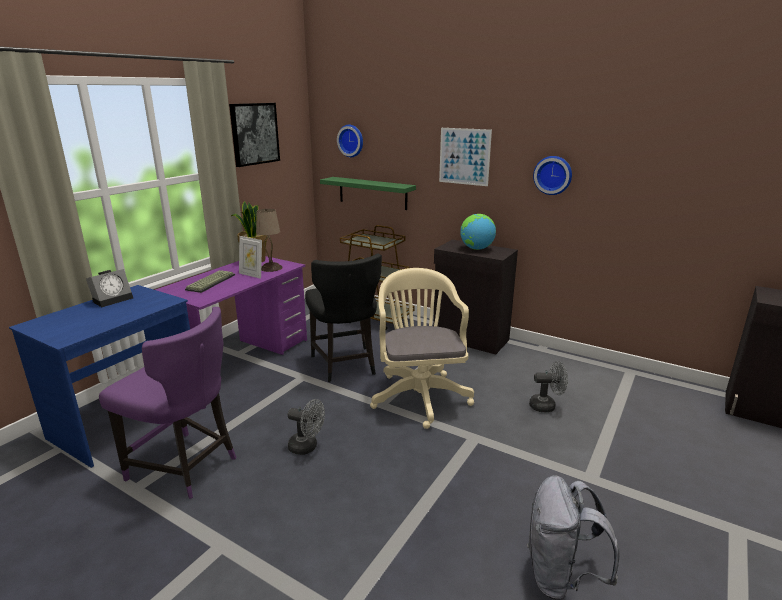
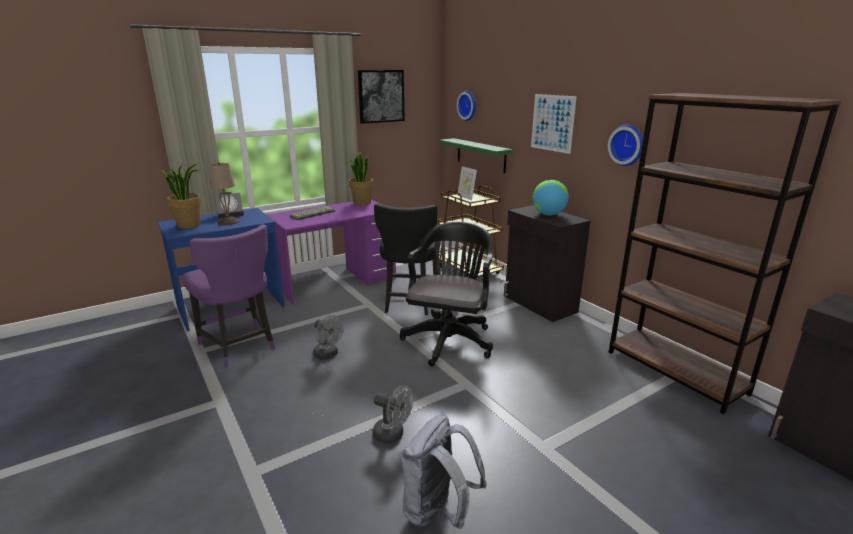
camera: 25 degrees right, 0 degrees up
(69, 323) = (189, 225): none -> potted plant
(252, 275) = (347, 213): picture frame -> picture frame (466, 197)
(271, 268) = (367, 209): beige table lamp -> beige table lamp (228, 222)
(419, 394) = (449, 339): beige office chair -> black office chair
(546, 406) = (560, 376): grey fan -> grey fan (393, 435)
(625, 377) = (675, 372): none -> brown bookcase

